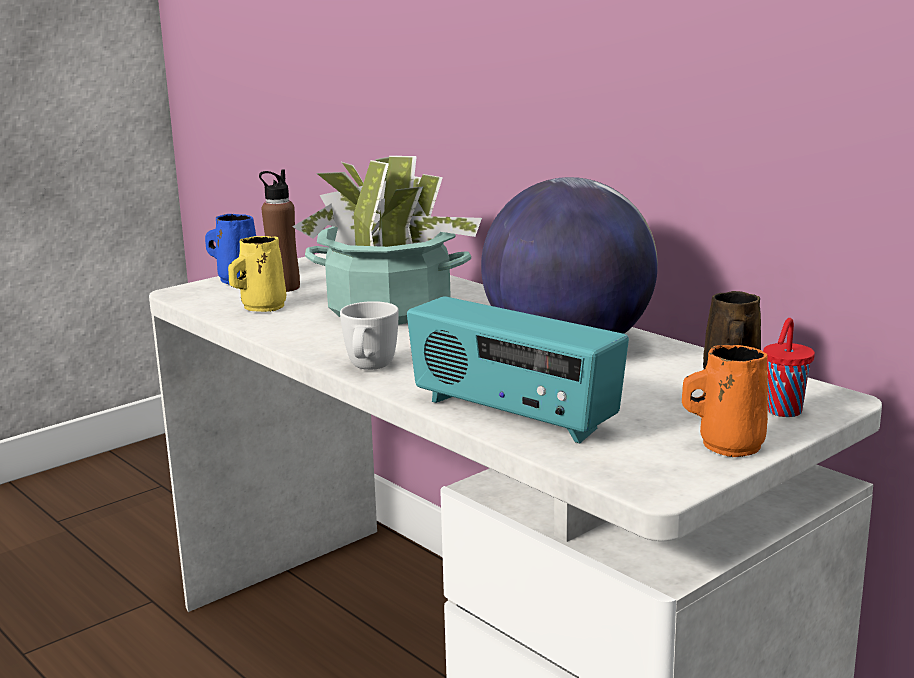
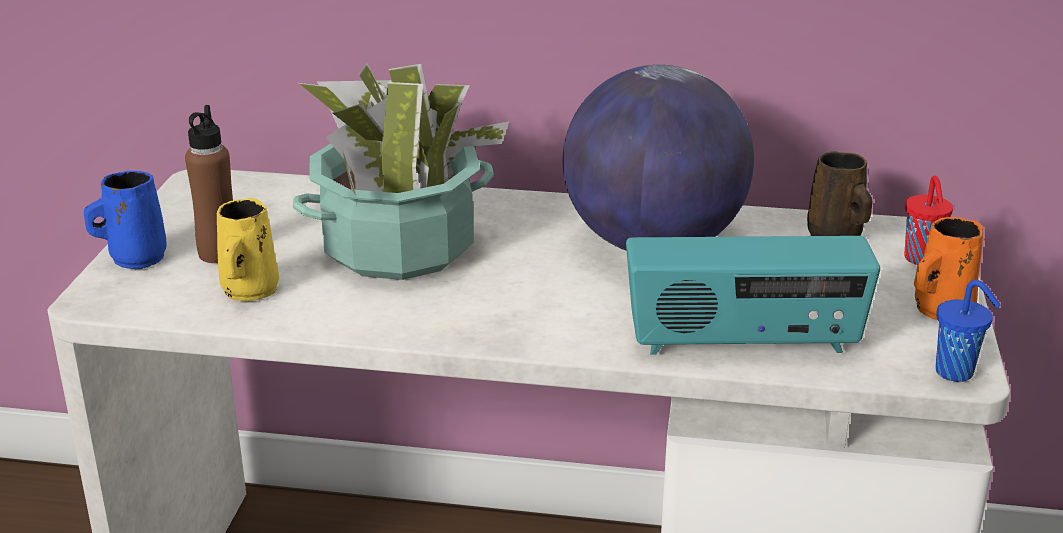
camera: 40 degrees left, 10 degrees up
(369, 369) = (523, 336): white mug -> none
(651, 484) = (956, 373): none -> blue cup

